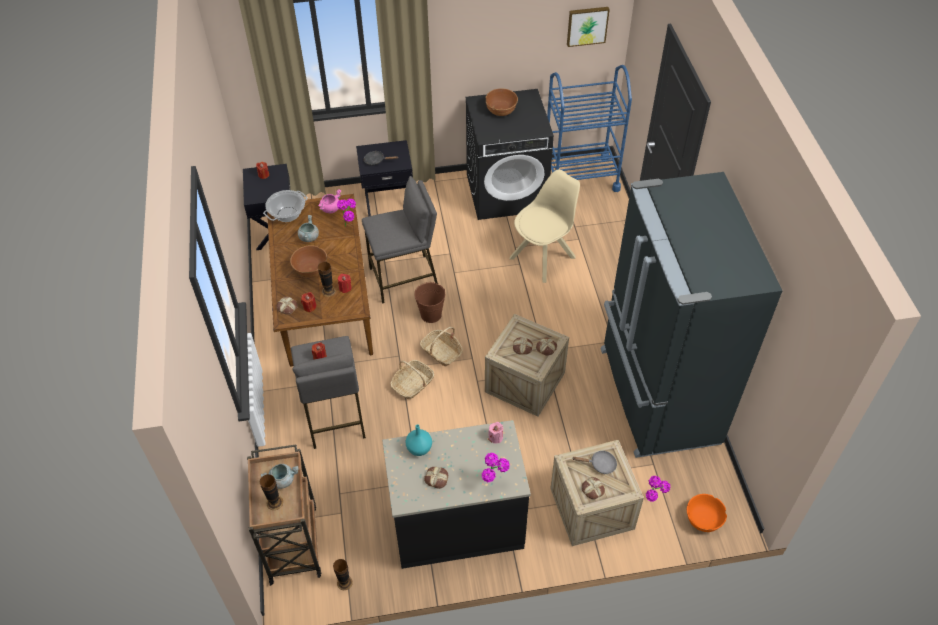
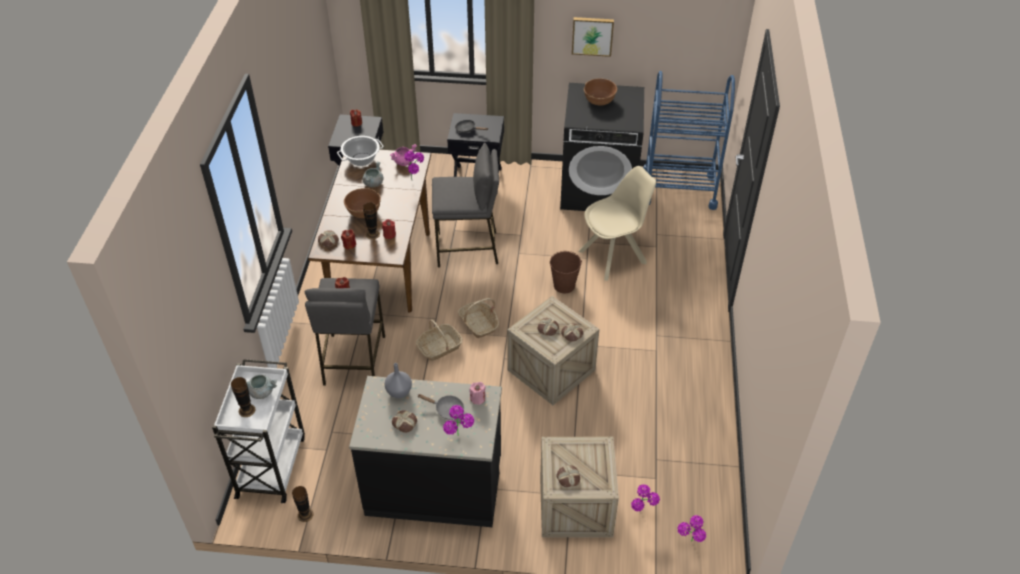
camera: 15 degrees right, 5 degrees down
(293, 541) = (271, 465): brown cart -> white cart
(418, 448) = (398, 392): turquoise vase -> grey vase
(431, 314) = (481, 287): brown bucket -> brown bucket (564, 285)
(587, 25) = (701, 28): picture -> picture (592, 35)
(600, 464) = (585, 456): grey frying pan -> grey frying pan (446, 409)
(656, 396) = (683, 413): black fridge -> none
(703, 519) = (689, 545): orange bowl -> potted plant

